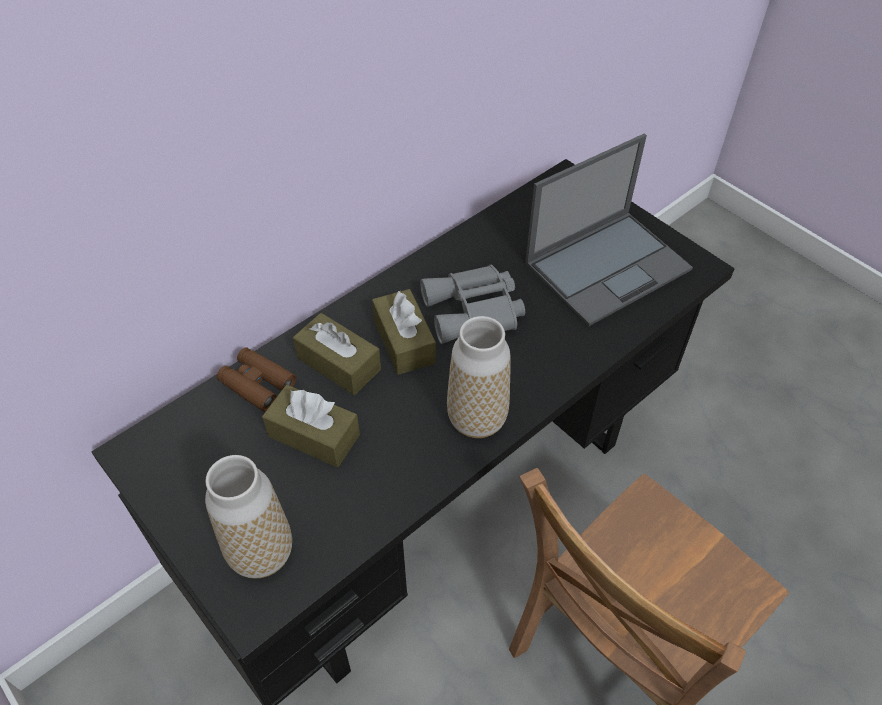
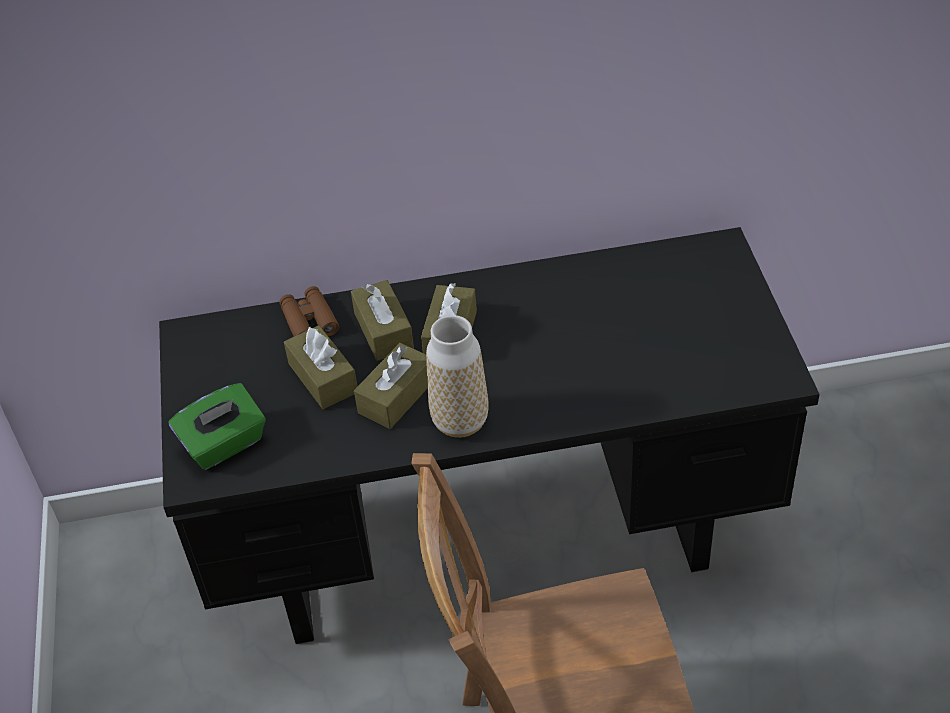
camera: 35 degrees right, 5 degrees down
(261, 553) = (224, 444): vase -> green tissue box
(399, 422) = (396, 396): none -> brown tissue box
(475, 312) = (531, 334): grey binoculars -> none
(608, 265) = (691, 342): laptop -> none

